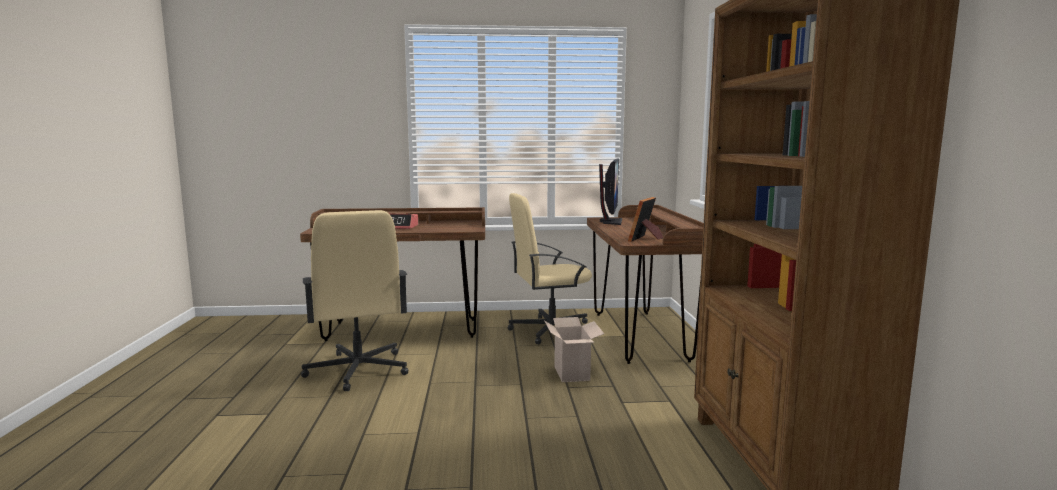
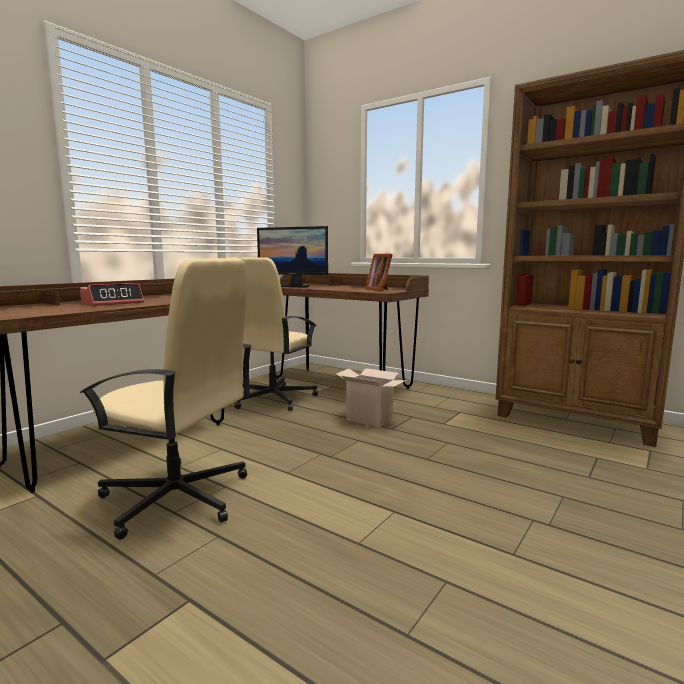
camera: 50 degrees left, 0 degrees up
(611, 221) = (294, 286): monitor -> monitor turned 150 degrees clockwise

